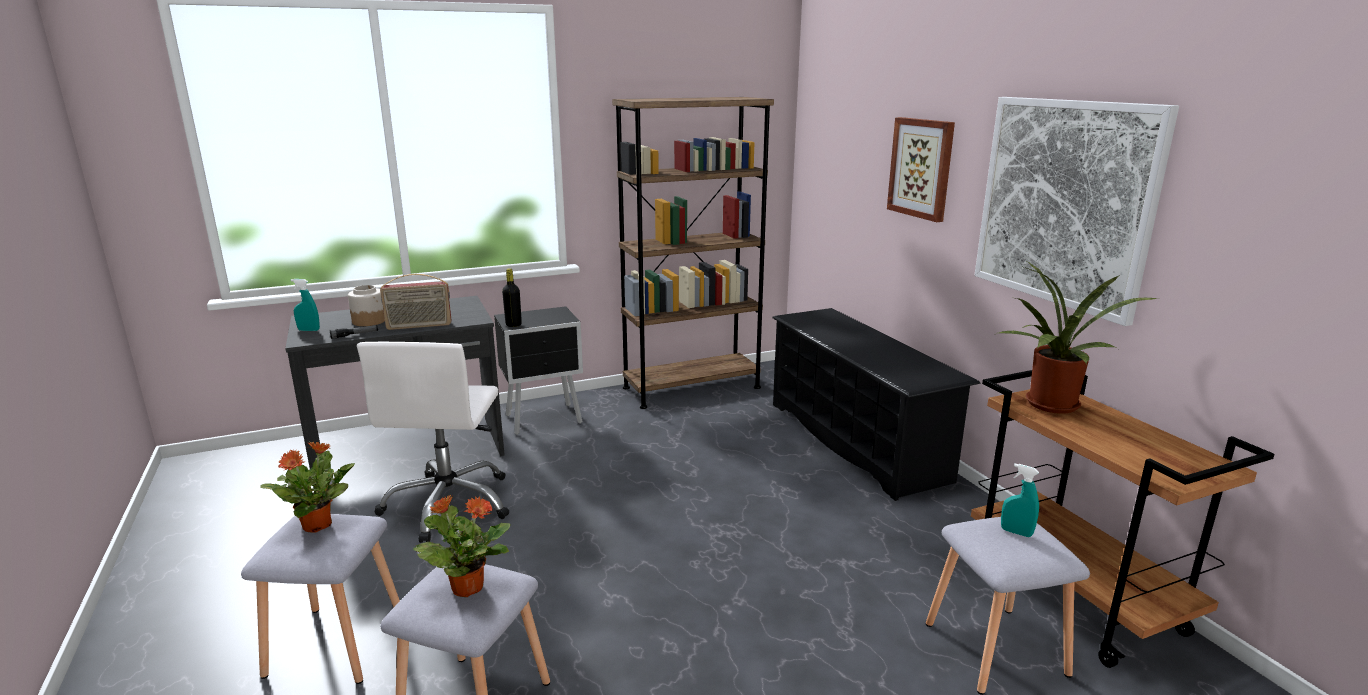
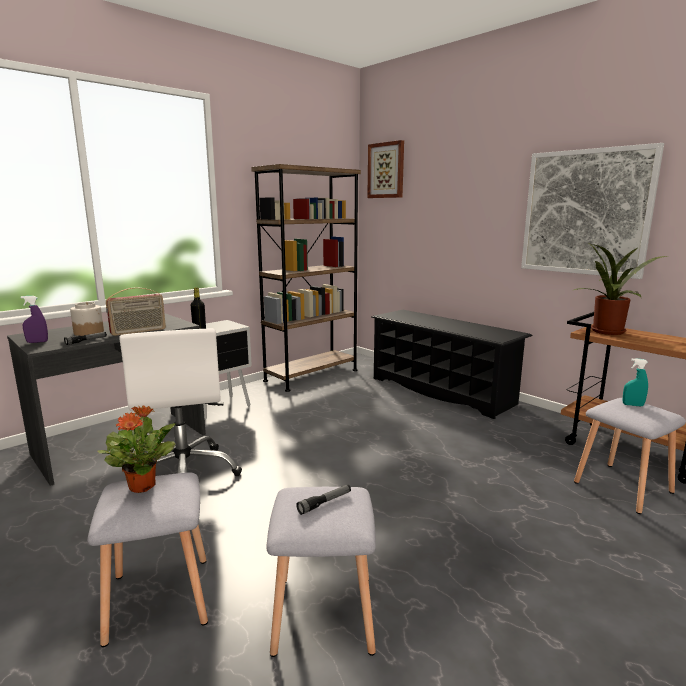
camera: 20 degrees left, 5 degrees down
(309, 330) = (37, 342): turquoise spray bottle -> purple spray bottle
(466, 587) = (325, 503): potted plant -> flashlight
(921, 168) = (470, 207): picture -> picture (386, 170)

